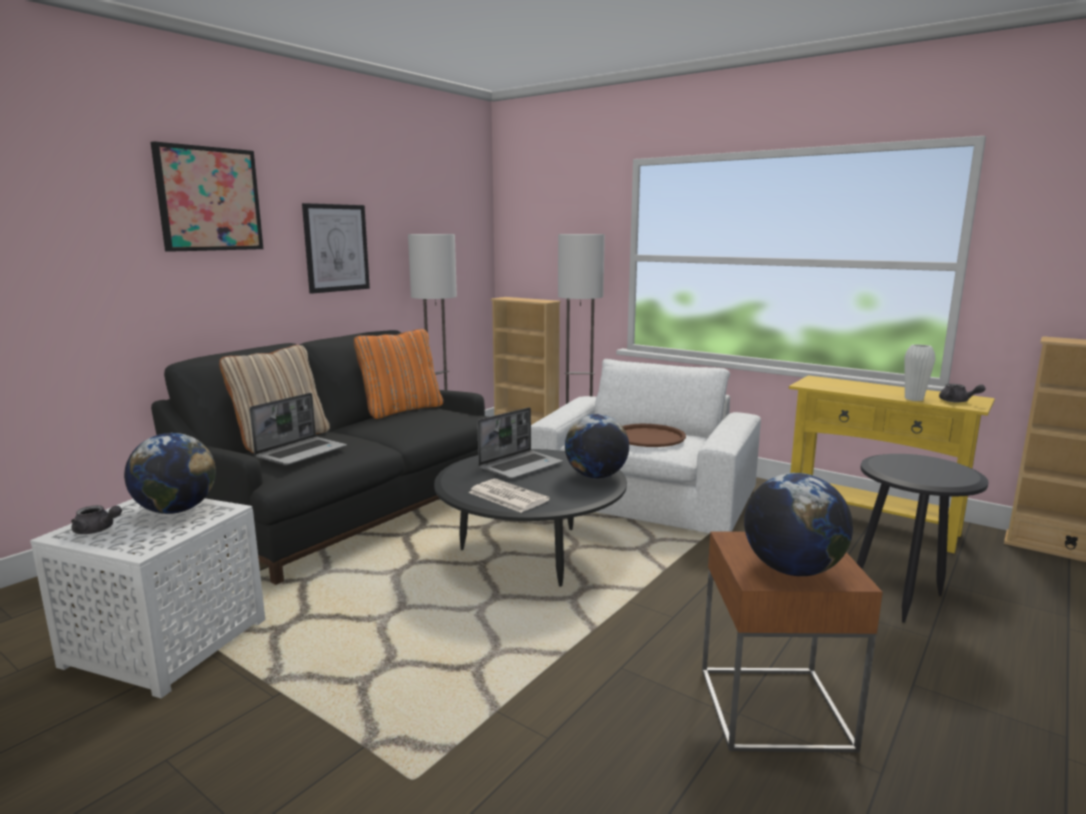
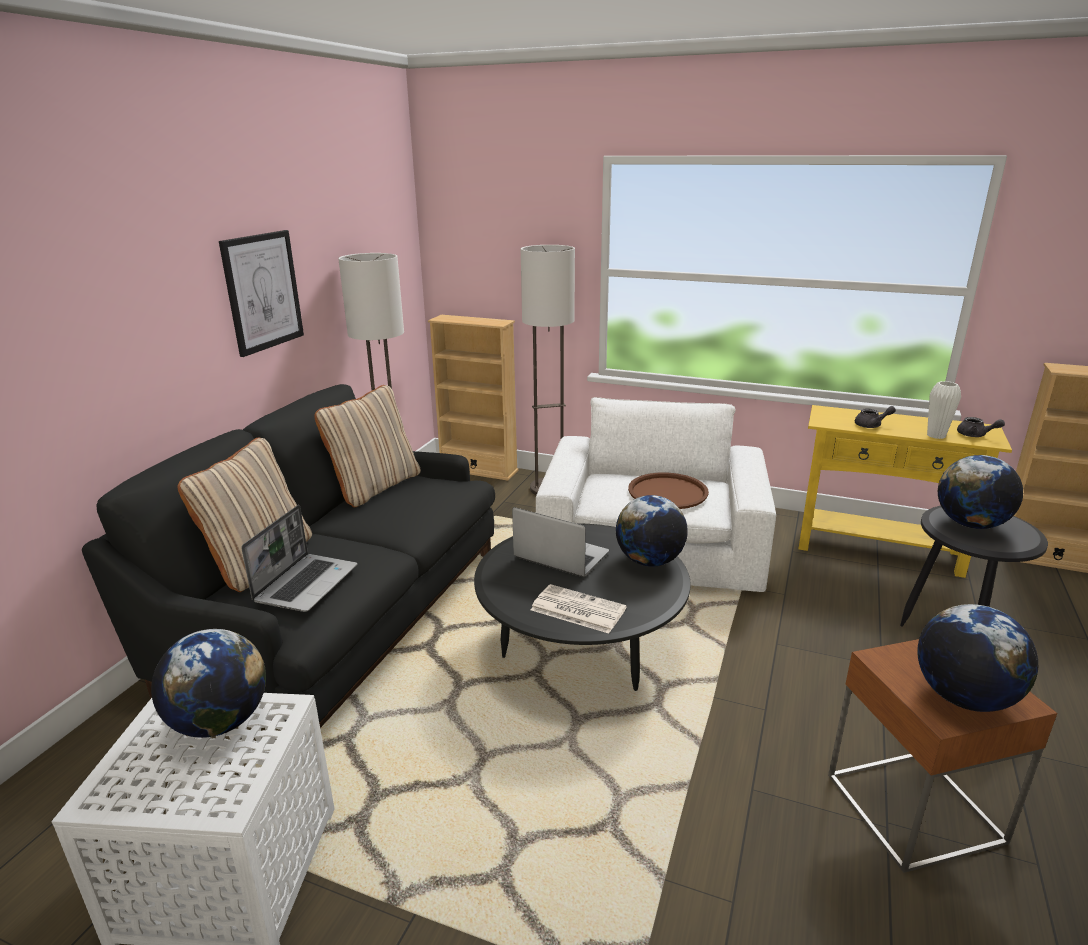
camera: 15 degrees left, 10 degrees up
(97, 530) = (137, 782): grey teapot -> grey teapot (872, 425)
(209, 199) = (108, 258): picture -> none
(401, 410) = (375, 487): orange pillow -> beige pillow
(521, 466) = (559, 556): laptop -> laptop turned 90 degrees counterclockwise
(910, 466) = (970, 524): none -> globe

